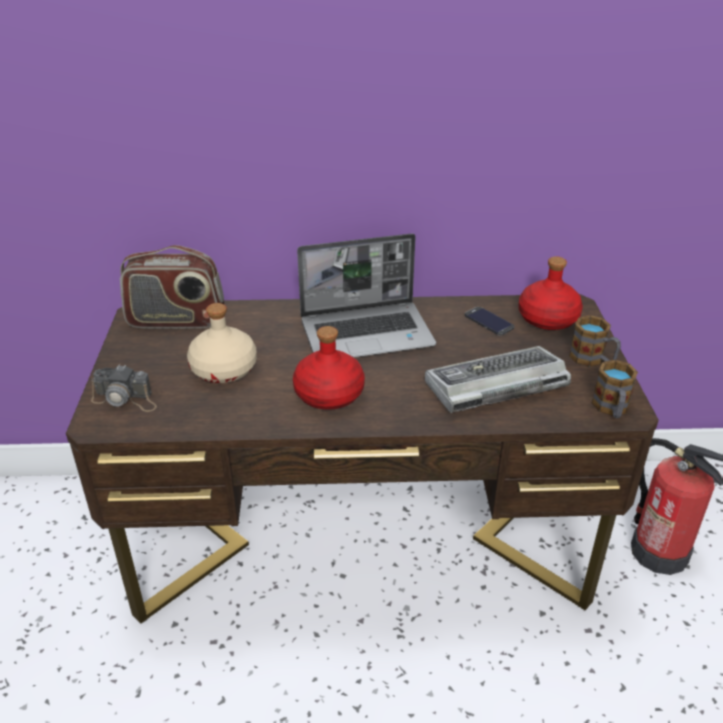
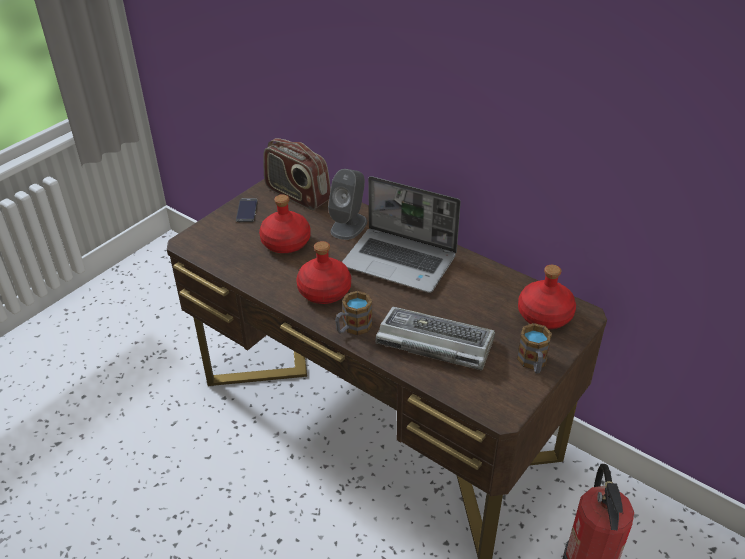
camera: 40 degrees right, 5 degrees up
(126, 399) = (215, 235): camera -> none
(223, 370) = (285, 243): beige bottle -> red bottle
(273, 325) = (349, 226): none -> grey speaker
(489, 321) = (496, 295): phone -> phone (247, 210)
(611, 409) = (493, 404): mug -> mug (352, 328)

